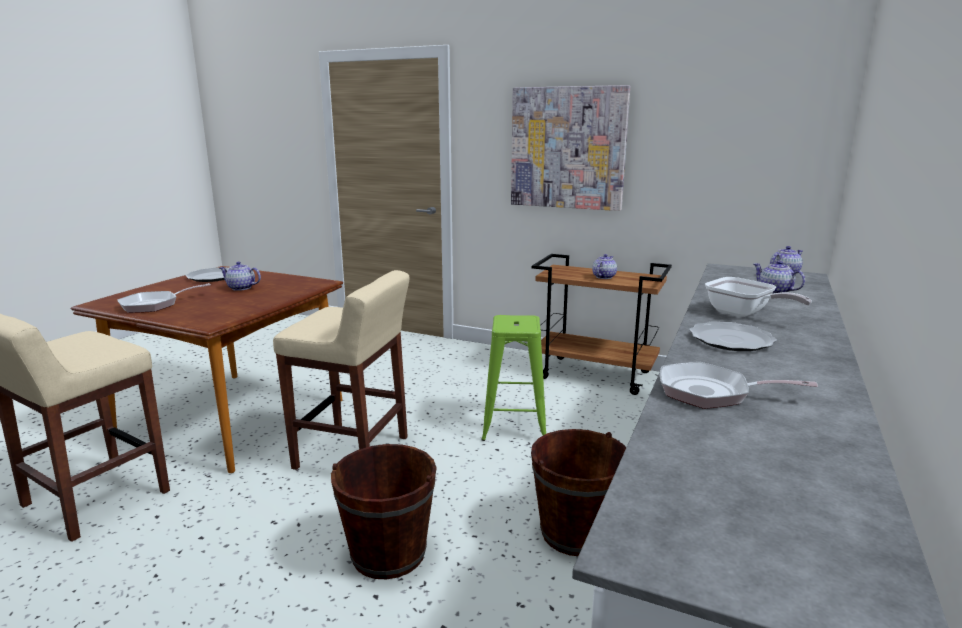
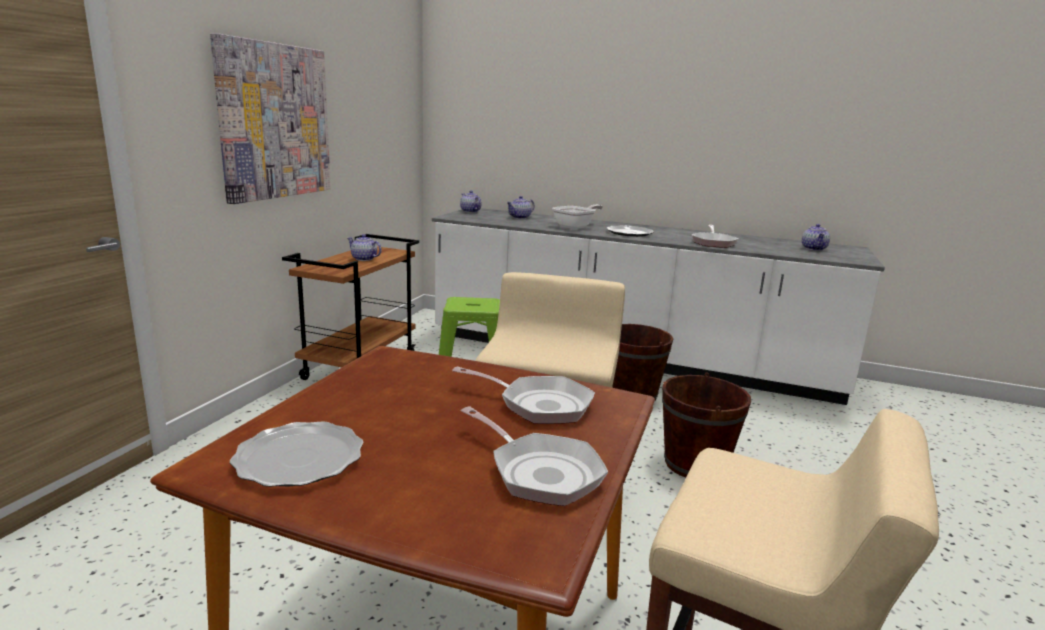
camera: 95 degrees left, 0 degrees up
(223, 307) = (539, 405): none -> frying pan
(241, 288) = (414, 411): teapot -> teapot (814, 249)

